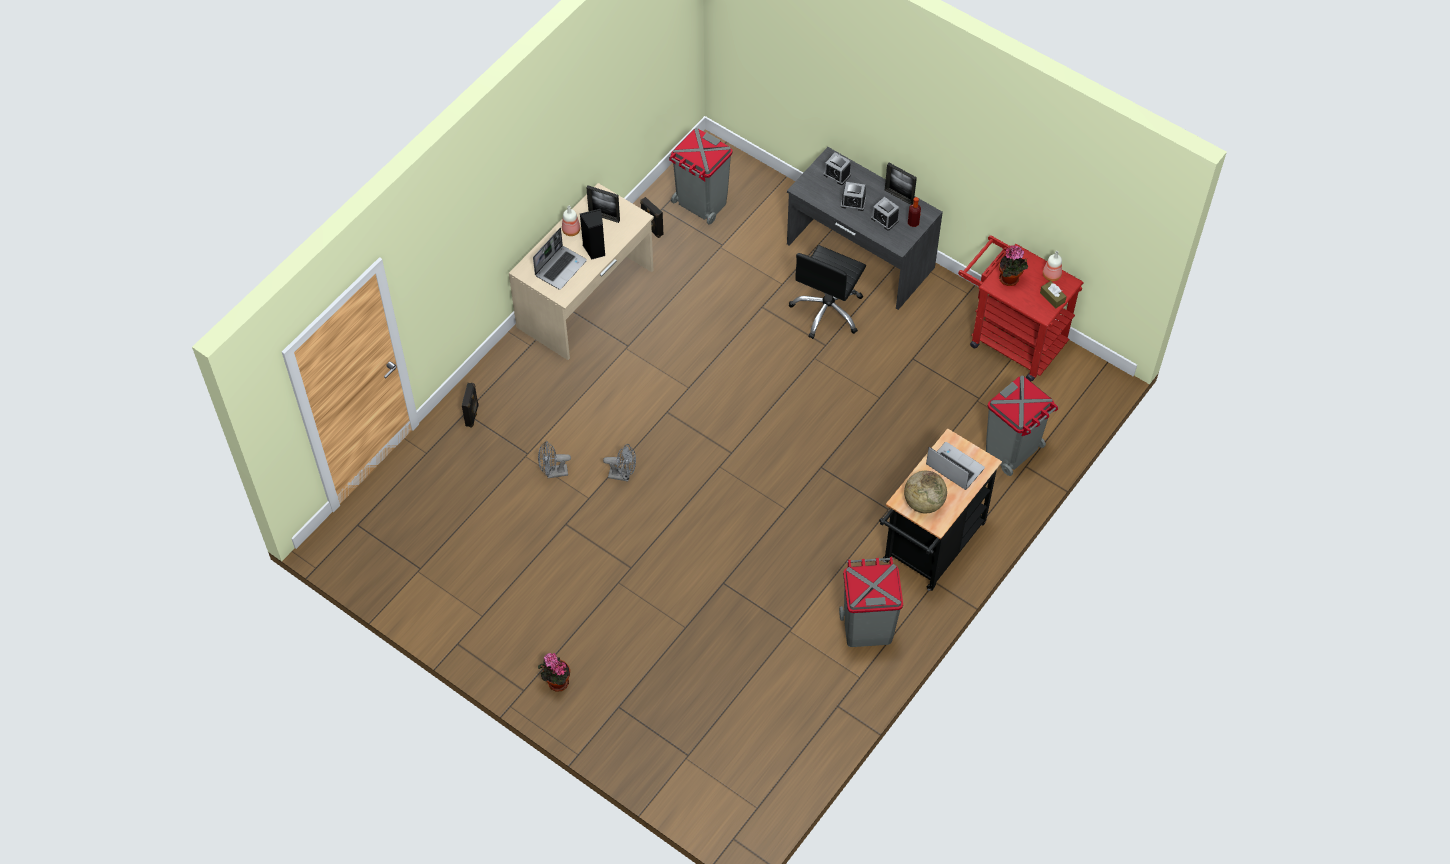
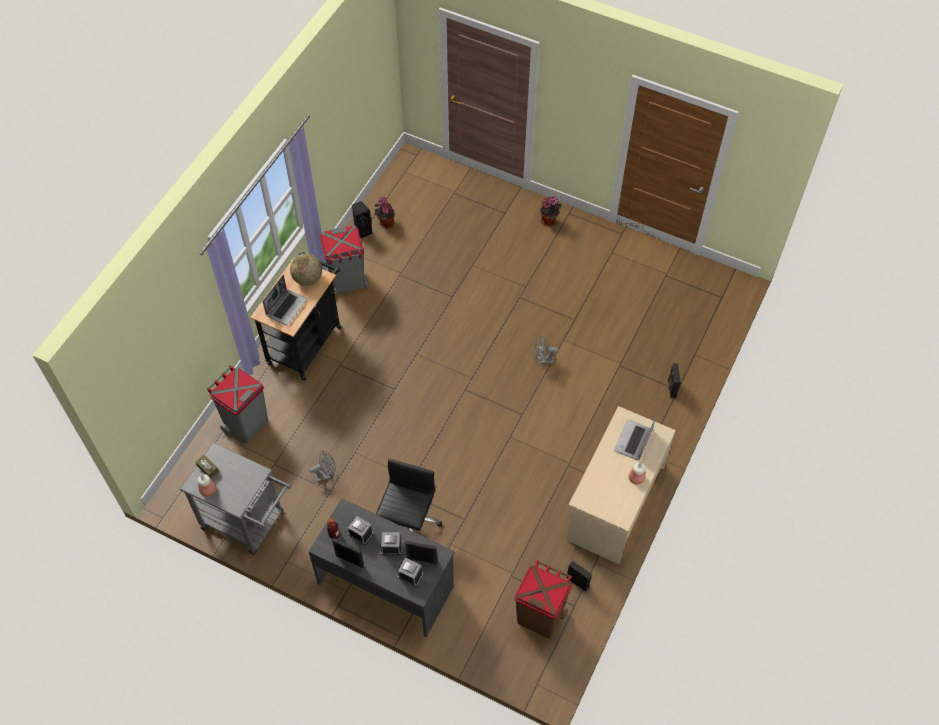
camera: 170 degrees right, 0 degrees up
(553, 473) = (595, 354): grey fan -> grey fan (326, 475)
(595, 250) = (609, 462): black speaker -> black speaker (362, 231)
(604, 217) = (611, 496): picture frame -> picture frame (422, 560)
(701, 204) = (539, 617): grey trash can -> brown trash can
(954, 467) = (286, 307): laptop -> laptop turned 90 degrees counterclockwise
(1010, 279) = (244, 480): potted plant -> potted plant (385, 223)
(1010, 339) = (248, 522): red cart -> grey cart

